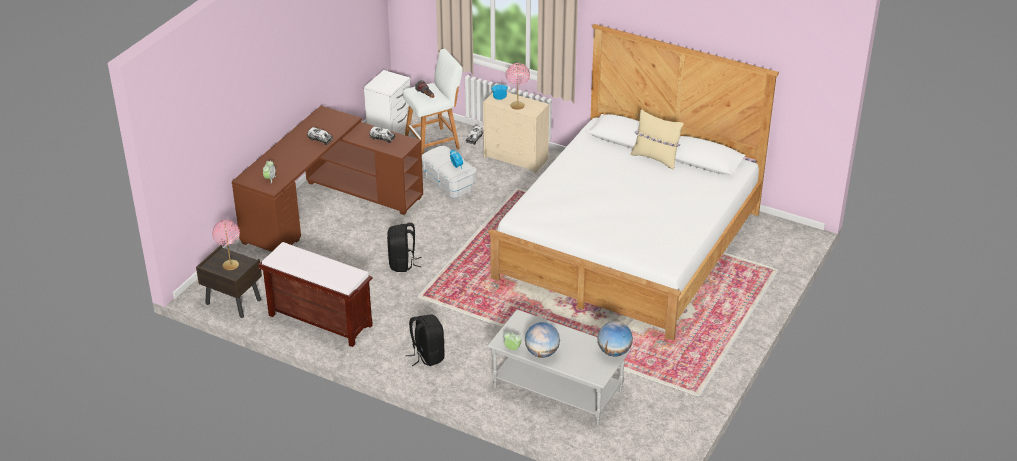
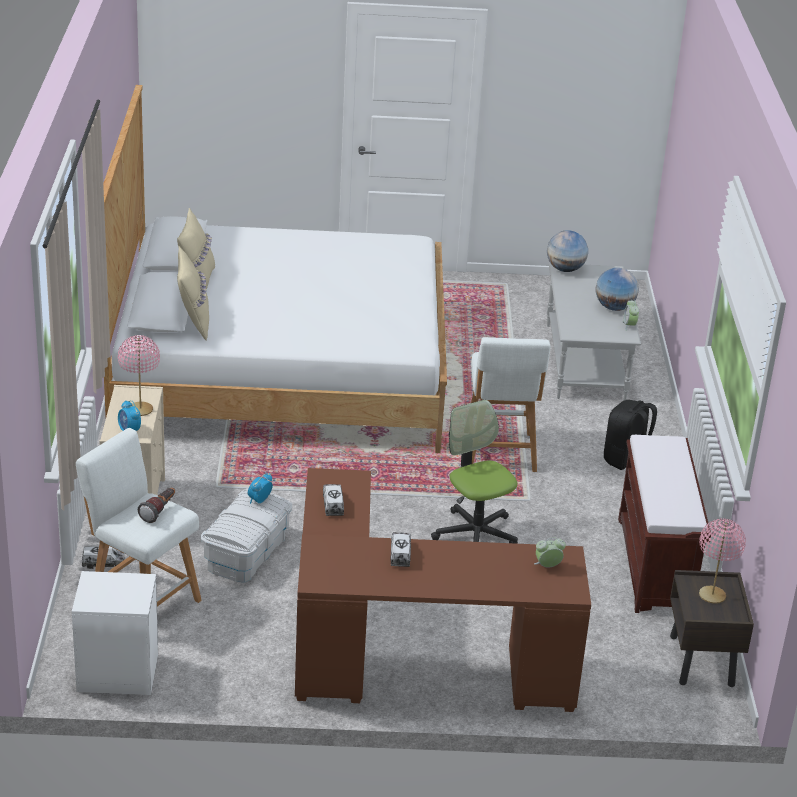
camera: 120 degrees left, 5 degrees down
(402, 264) = (475, 534): black backpack -> office chair
(473, 303) = (500, 454): none -> white stool
(605, 145) = (193, 322): none -> beige pillow

